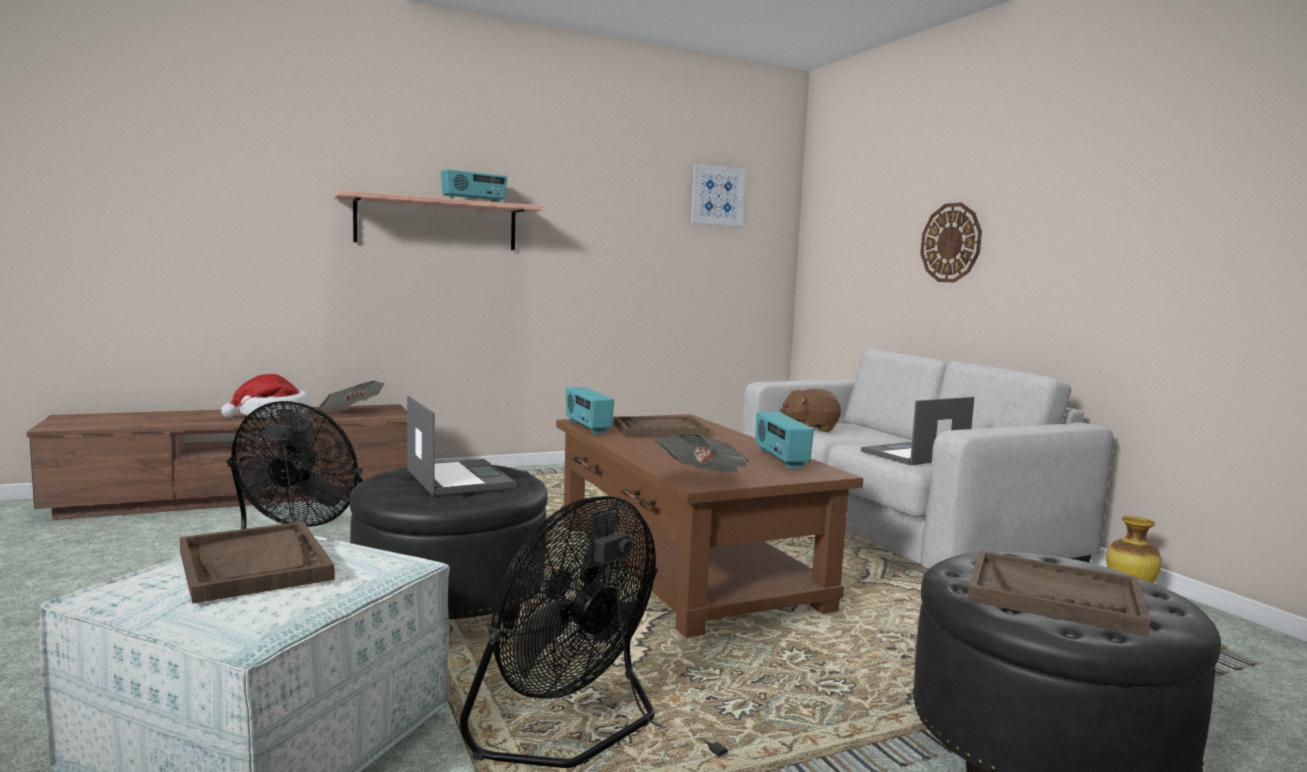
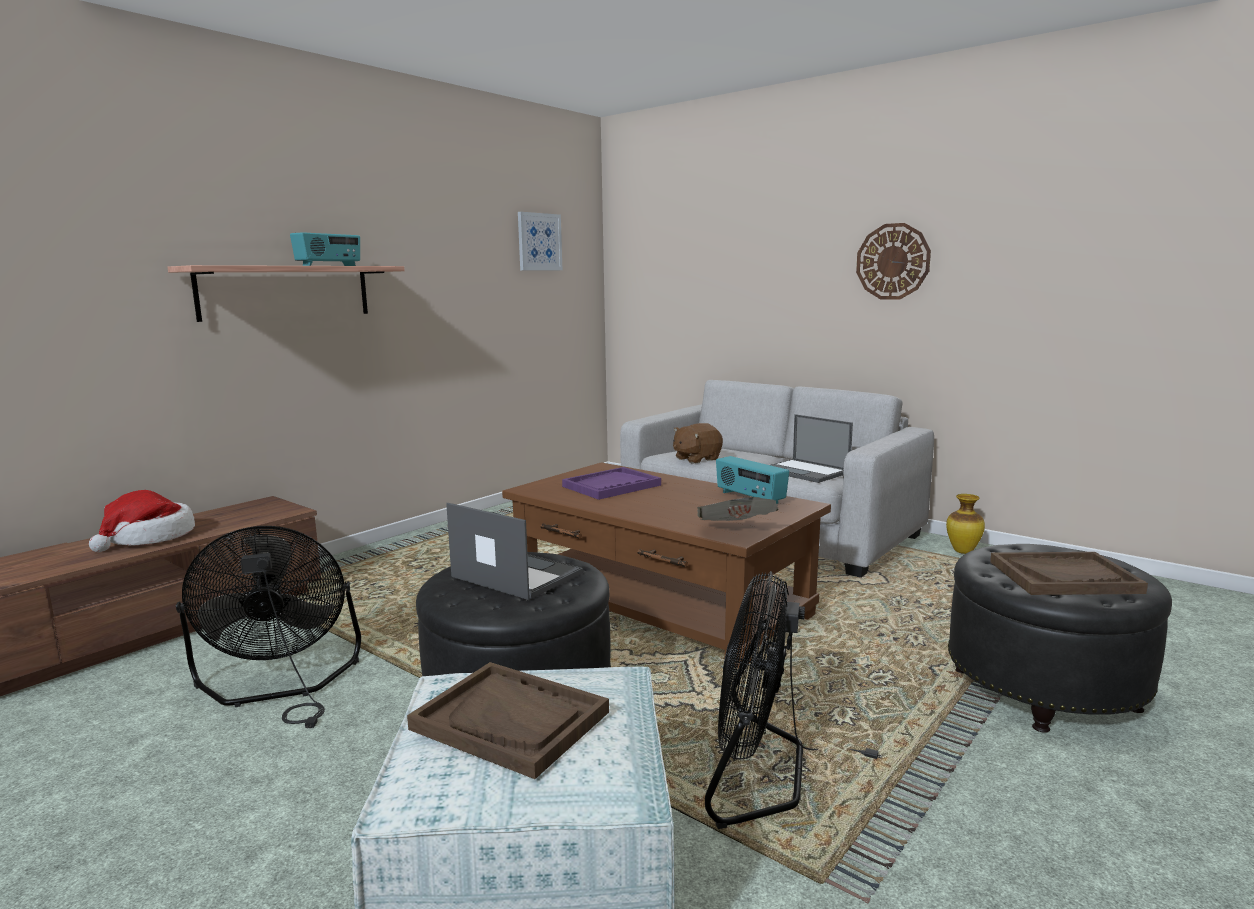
camera: 25 degrees left, 5 degrees up
(351, 413) = (240, 518): newspaper -> none
(587, 427) = (546, 494): radio -> none
(660, 430) = (611, 486): brown tray -> purple tray
(914, 455) = (806, 472): laptop -> laptop turned 75 degrees counterclockwise
(951, 243) = (772, 283): wall clock -> wall clock (893, 261)

